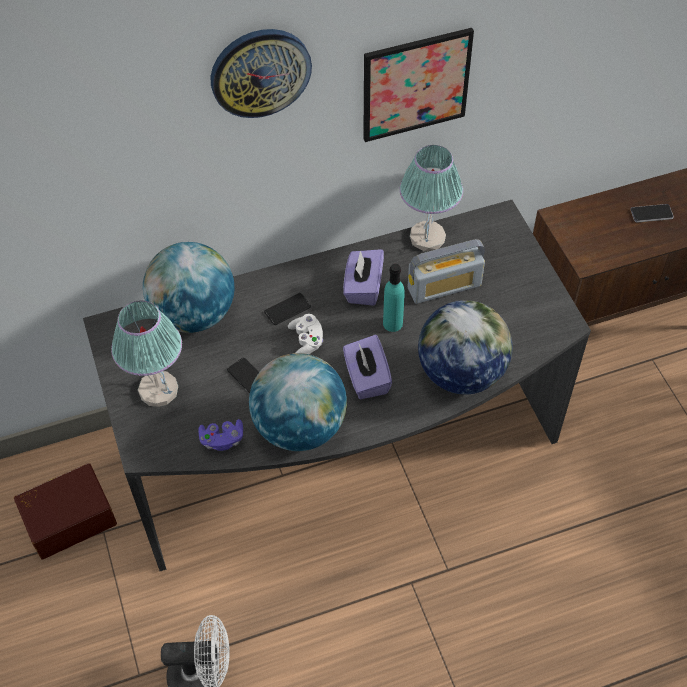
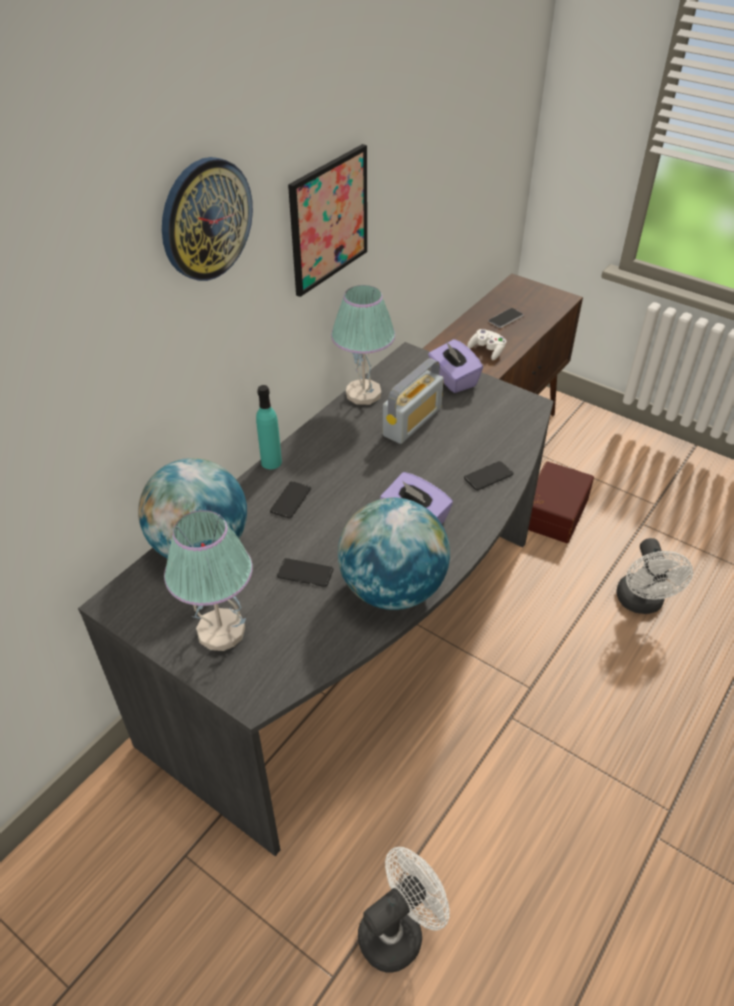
camera: 35 degrees left, 10 degrees down
(68, 517) = (135, 865): brown storage box -> brown storage box (552, 512)
(222, 440) = (328, 640): purple game controller -> none
(306, 341) = (332, 516): white game controller -> white game controller (487, 351)
(363, 287) = (344, 453): purple tissue box -> purple tissue box (453, 379)
(392, 323) = (396, 467): turquoise bottle -> turquoise bottle (271, 462)
(461, 373) = (488, 476): globe -> phone
(616, 559) = (641, 603): none -> white fan

